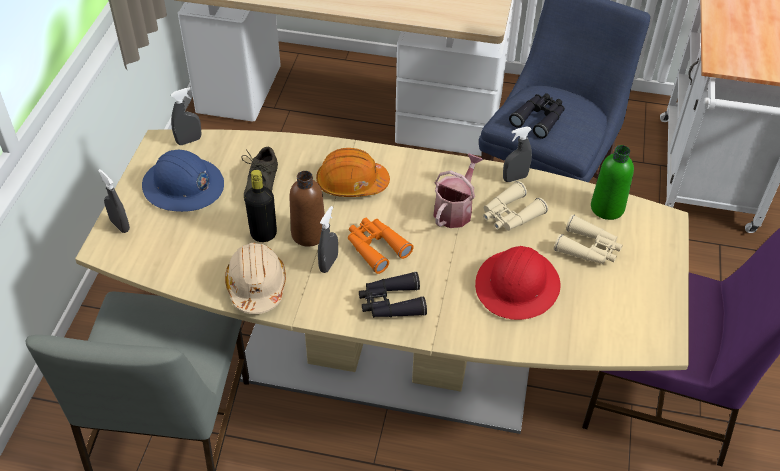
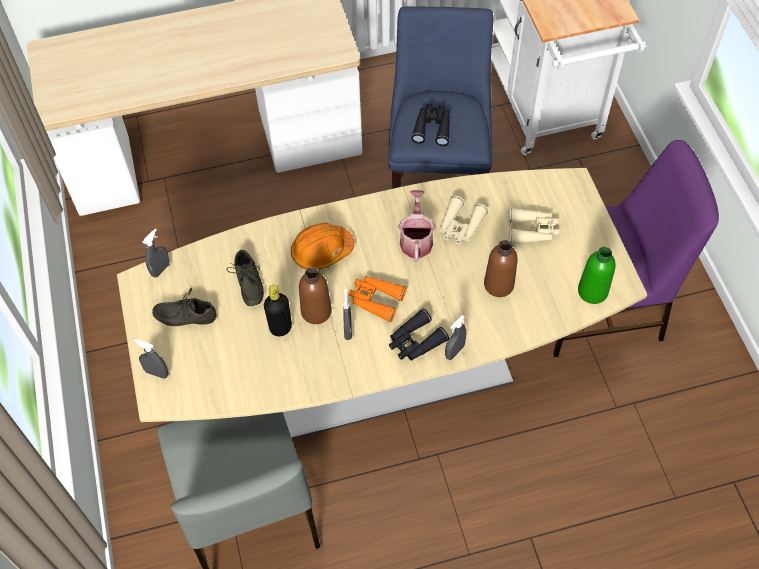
camera: 25 degrees left, 10 degrees up
(183, 186) = (185, 314): blue hard hat -> grey shoe
(256, 286) = (304, 374): beige hard hat -> none
(515, 178) = (445, 191): grey spray bottle -> grey spray bottle (454, 351)
(517, 286) = (498, 285): red hard hat -> brown bottle
(607, 208) = (527, 189): green bottle -> green bottle (592, 291)

